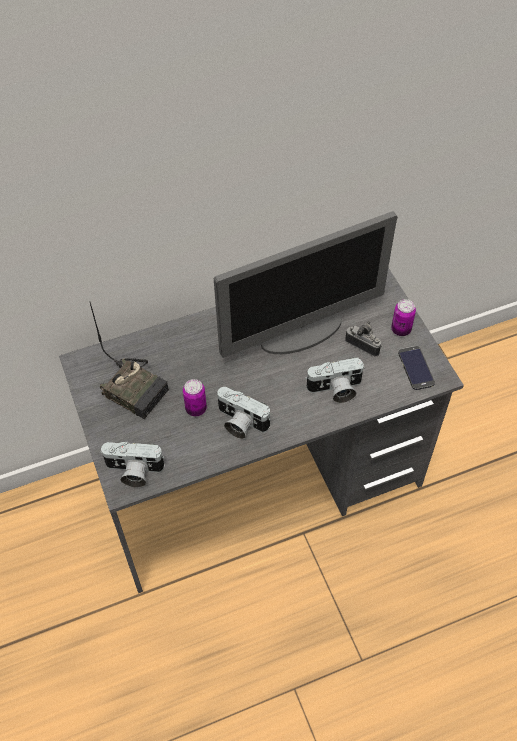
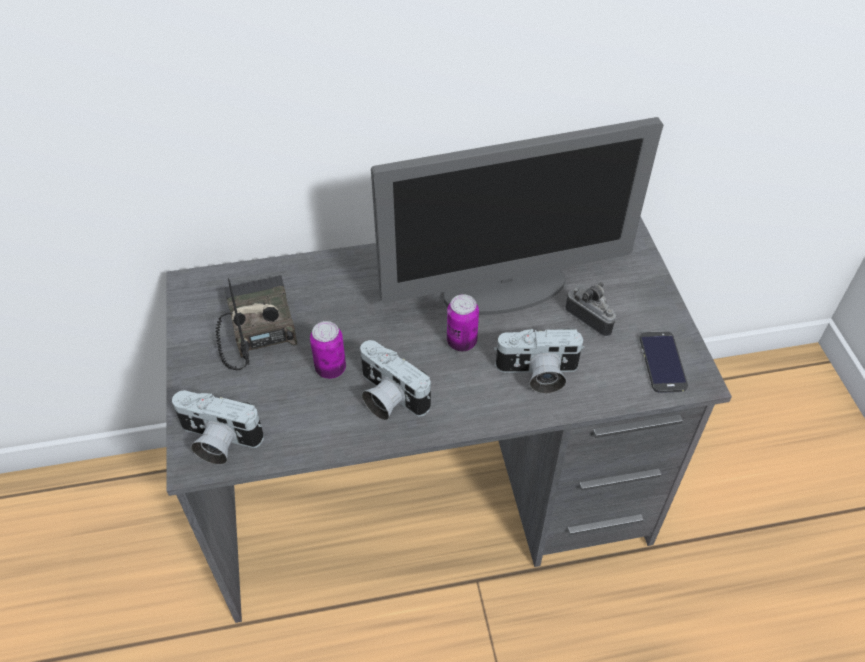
camera: 10 degrees right, 5 degrees down
(136, 388) = (256, 328): radio -> radio turned 150 degrees counterclockwise
(401, 329) = (649, 307): can -> can (461, 342)

